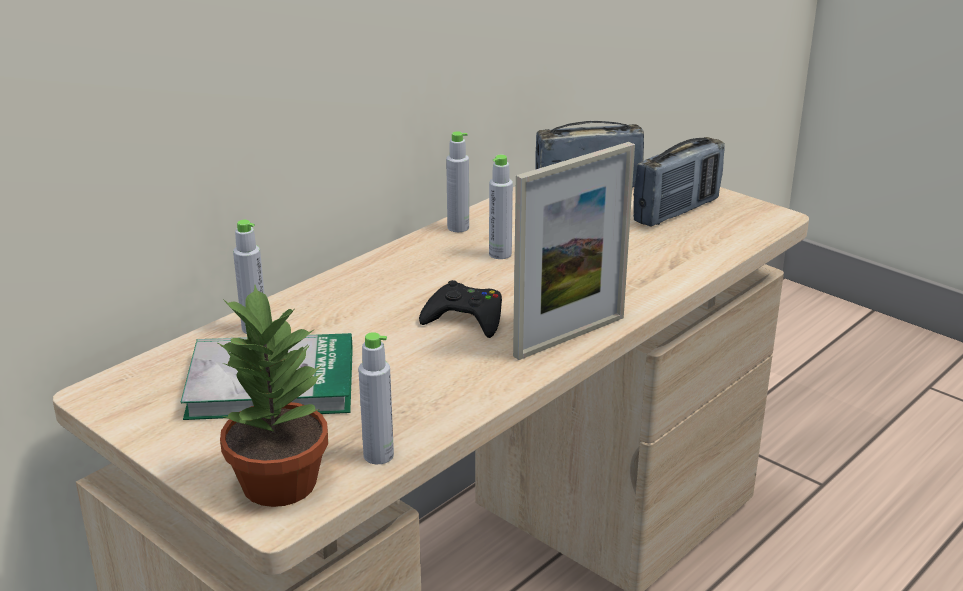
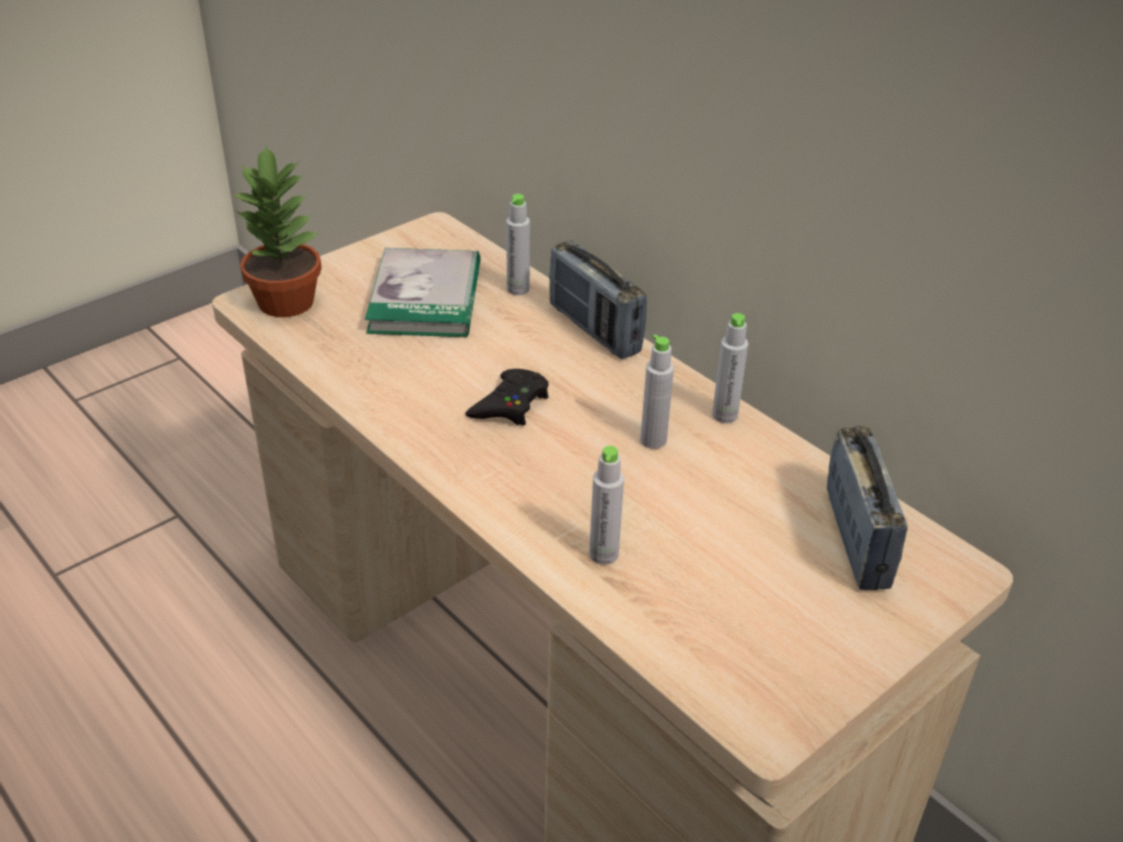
camera: 95 degrees right, 10 degrees up
(378, 455) = (300, 345): grey bottle -> grey bottle (603, 554)
(569, 336) = (456, 469): picture frame -> none
(676, 211) = (782, 618): radio -> radio (594, 329)

